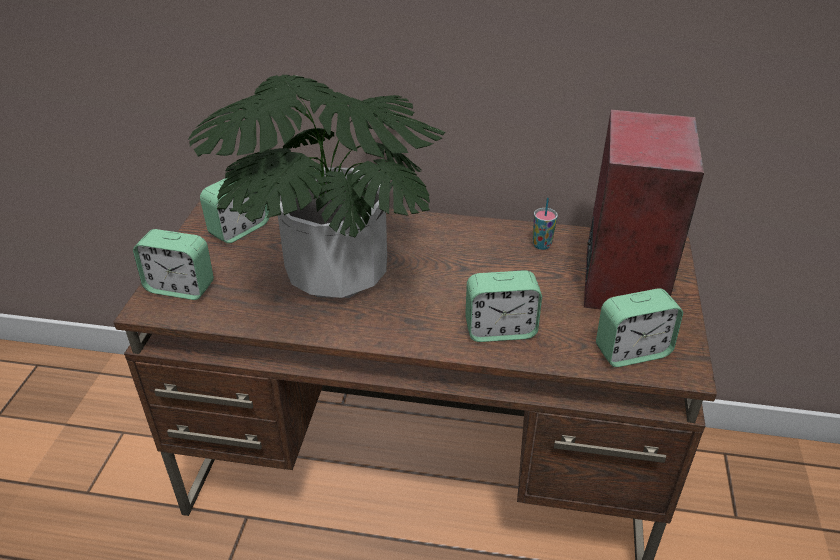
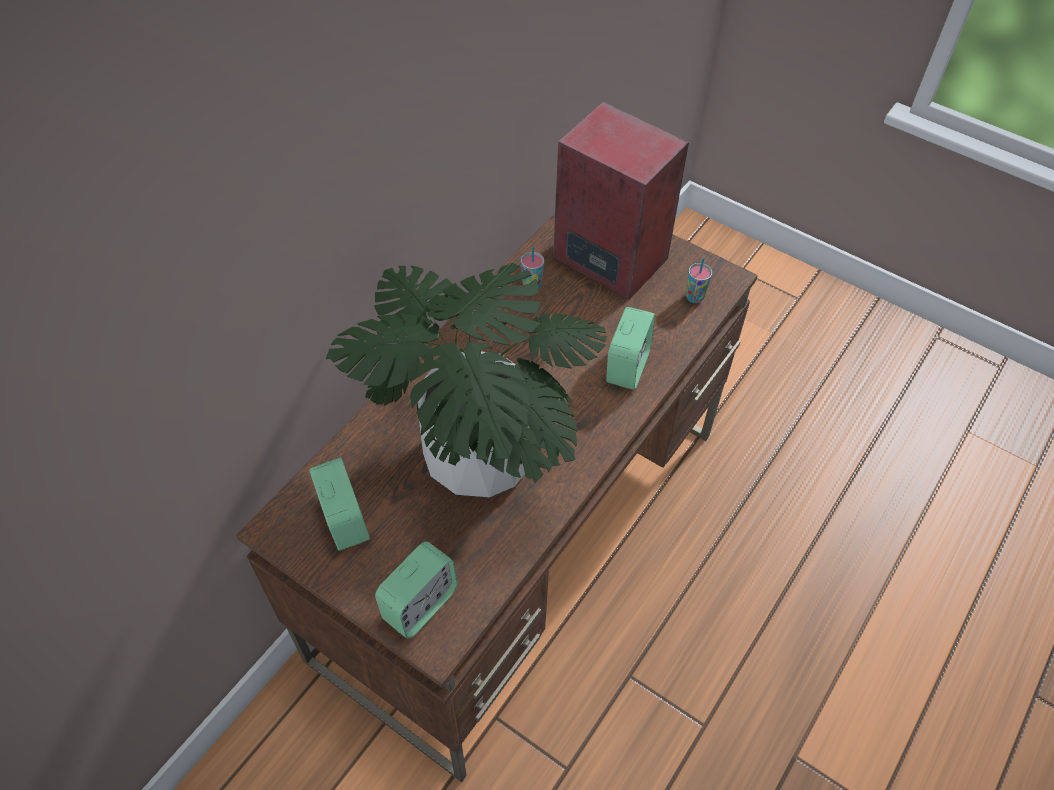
camera: 65 degrees left, 15 degrees up
(632, 351) = (694, 297): alarm clock -> cup

